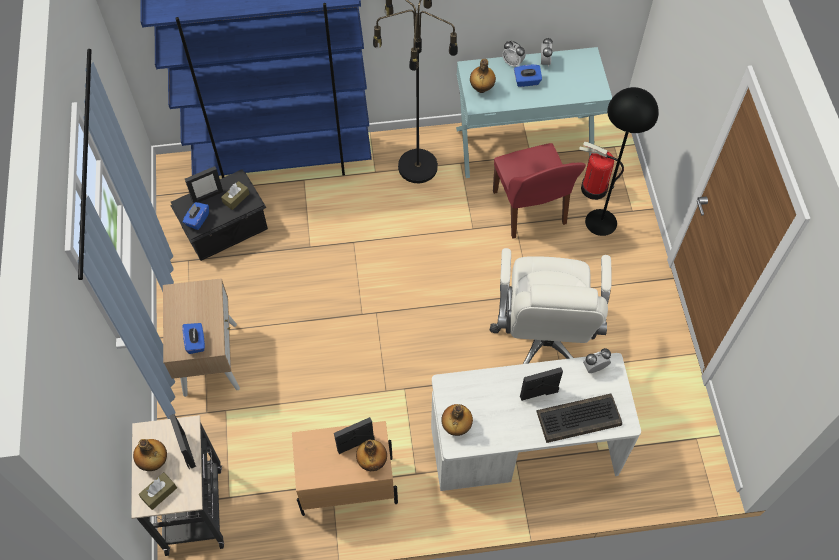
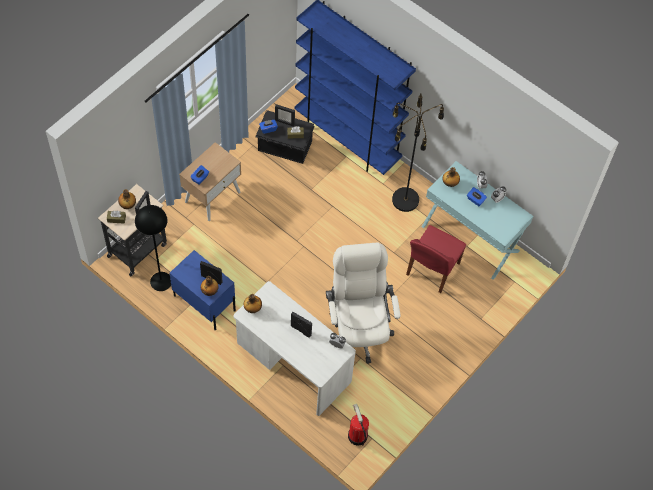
camera: 45 degrees right, 0 degrees up
(347, 486) = (204, 302): beige nightstand -> blue nightstand
(542, 342) = (358, 331): white office chair -> white office chair turned 120 degrees clockwise
(578, 419) = (303, 356): keyboard -> none
(593, 189) = (476, 291): fire extinguisher -> fire extinguisher (357, 436)
(601, 222) = (458, 309): black floor lamp -> black floor lamp (161, 281)

